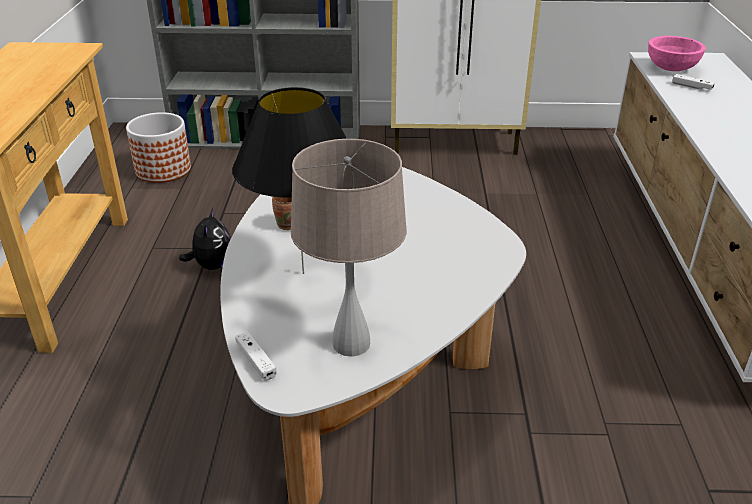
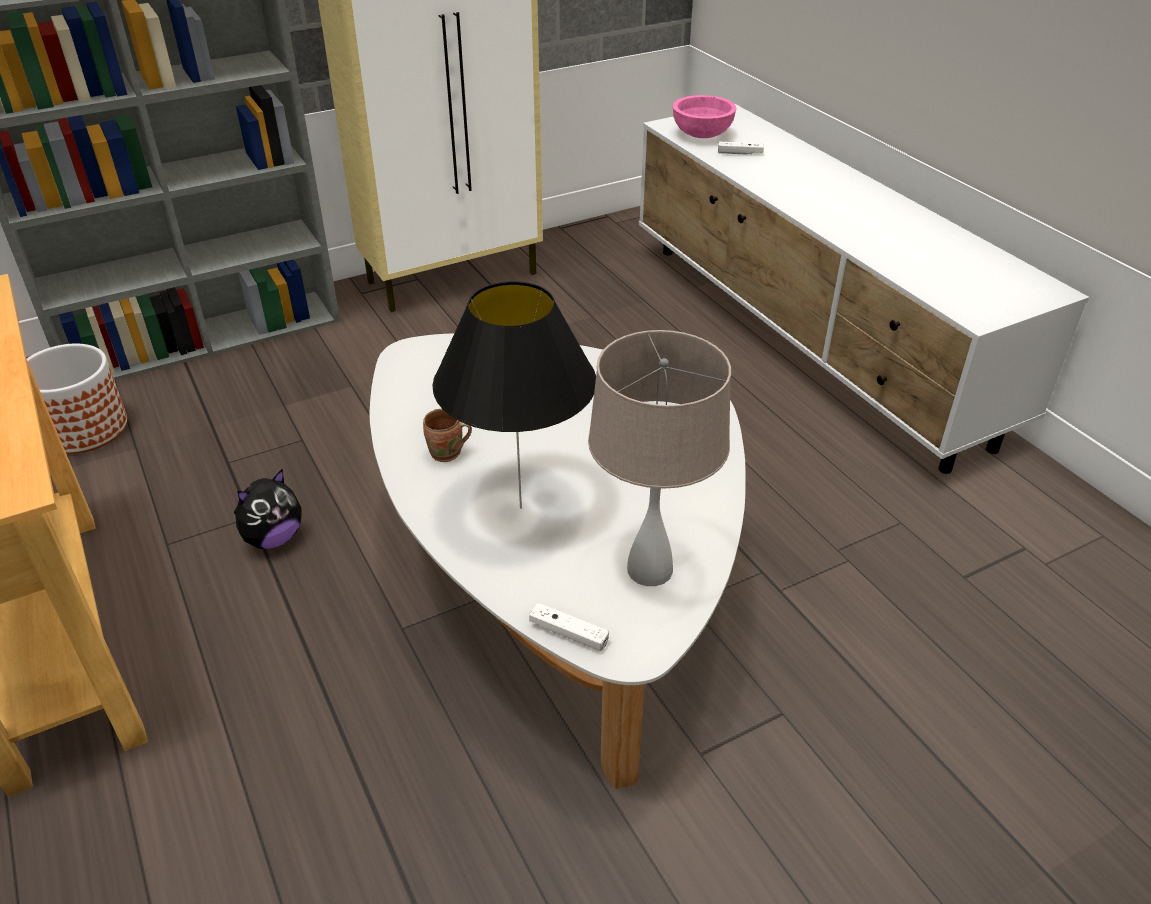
camera: 30 degrees left, 5 degrees up
(212, 265) = (273, 538): plush toy -> plush toy turned 75 degrees clockwise

